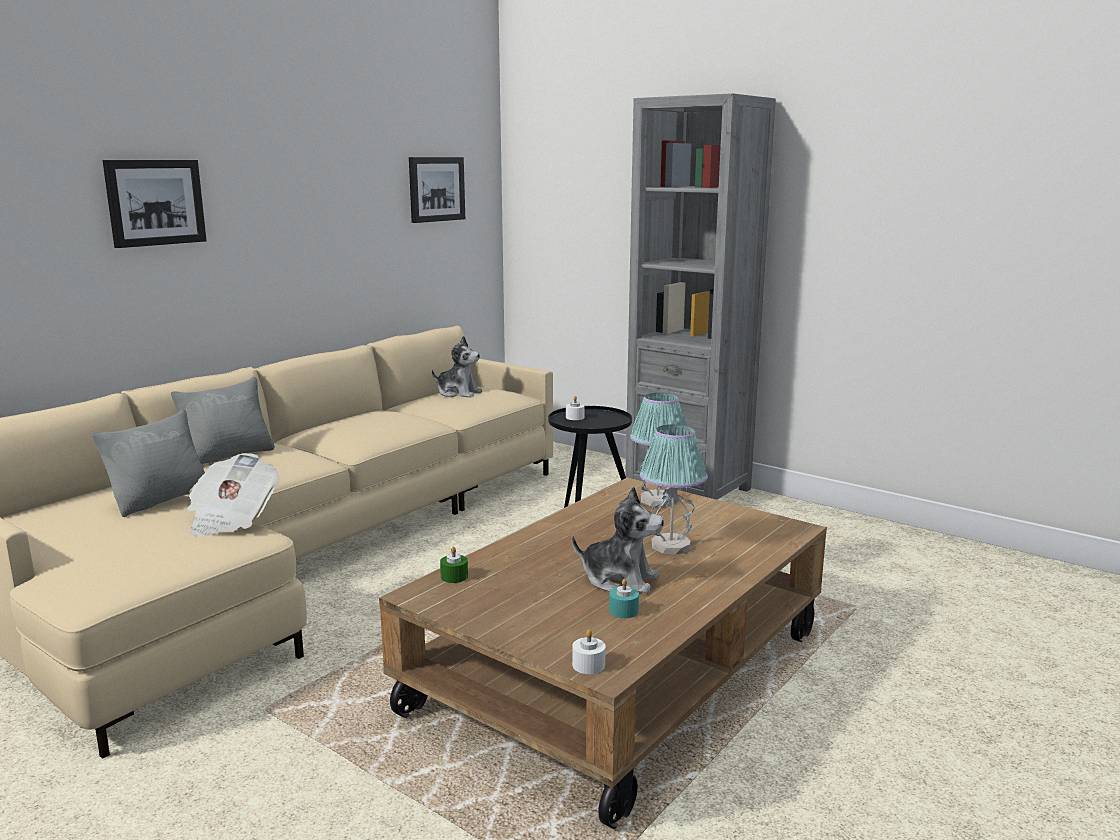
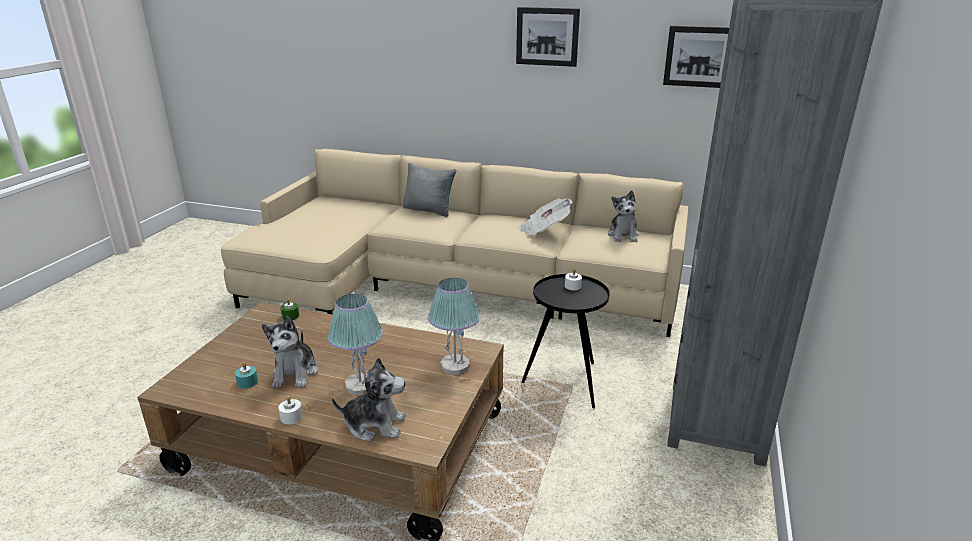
camera: 70 degrees right, 10 degrees up
(155, 202) = (446, 47): picture -> picture (547, 36)
(161, 500) = (359, 217): grey pillow -> none
(232, 519) = (338, 238): newspaper -> newspaper (544, 229)
(588, 665) = (176, 381): white candle -> white candle (291, 417)
(752, 545) = (374, 425): none -> plush toy

